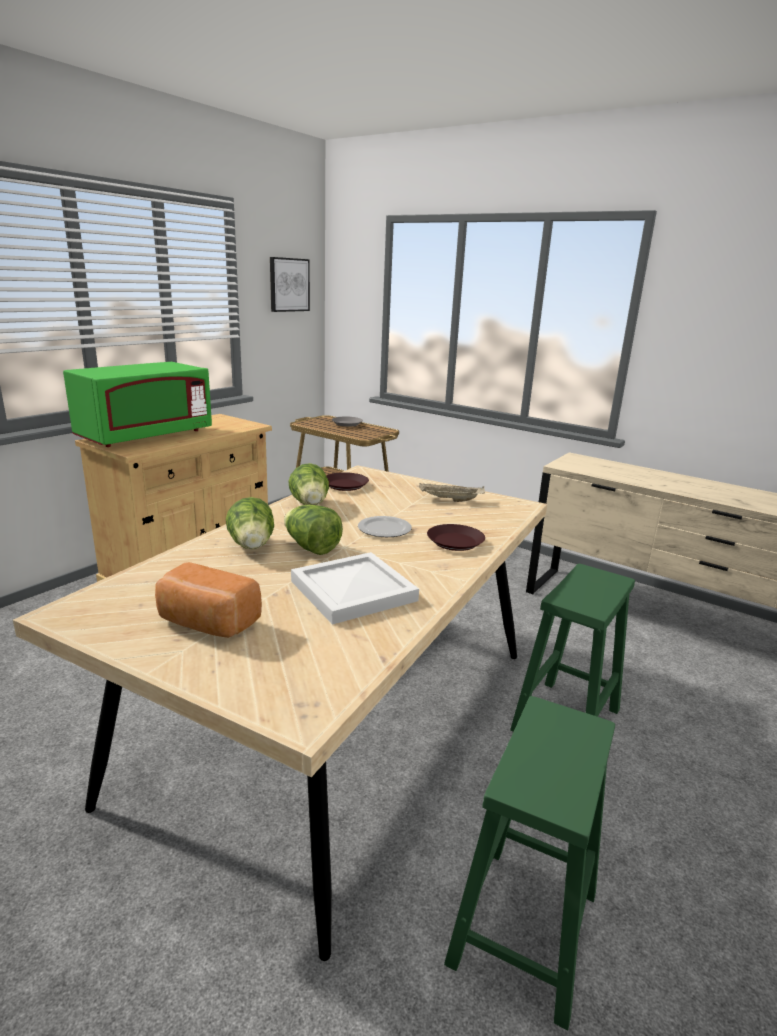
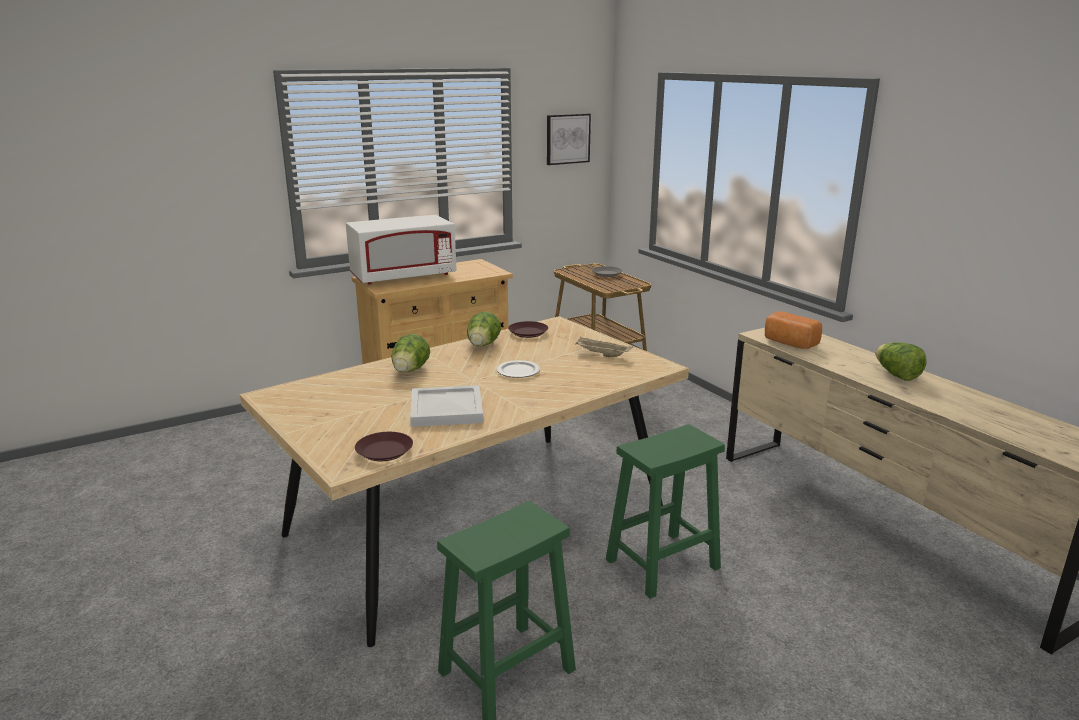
camera: 25 degrees right, 0 degrees up
(145, 436) = (403, 277): green microwave -> white microwave
(206, 623) = (338, 413): bread -> bread (789, 343)
(311, 547) = (449, 377): lettuce -> lettuce (896, 375)
(455, 542) = (562, 388): brown plate -> brown plate (385, 451)

